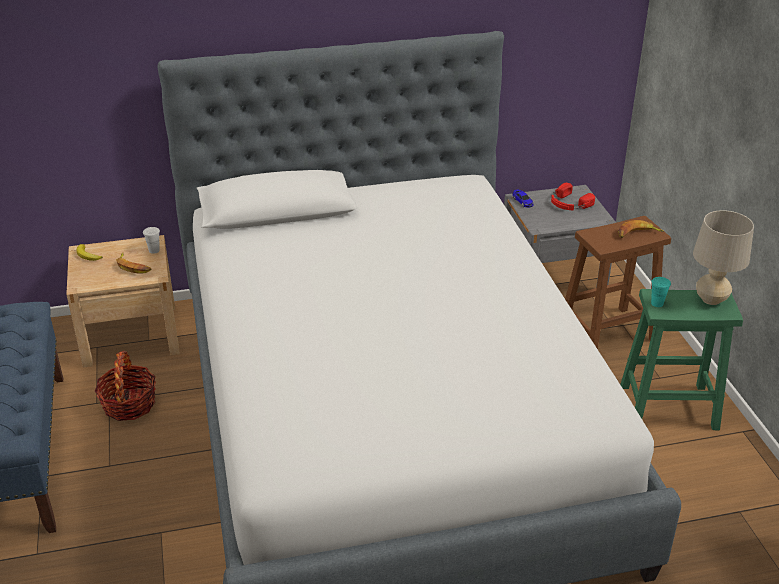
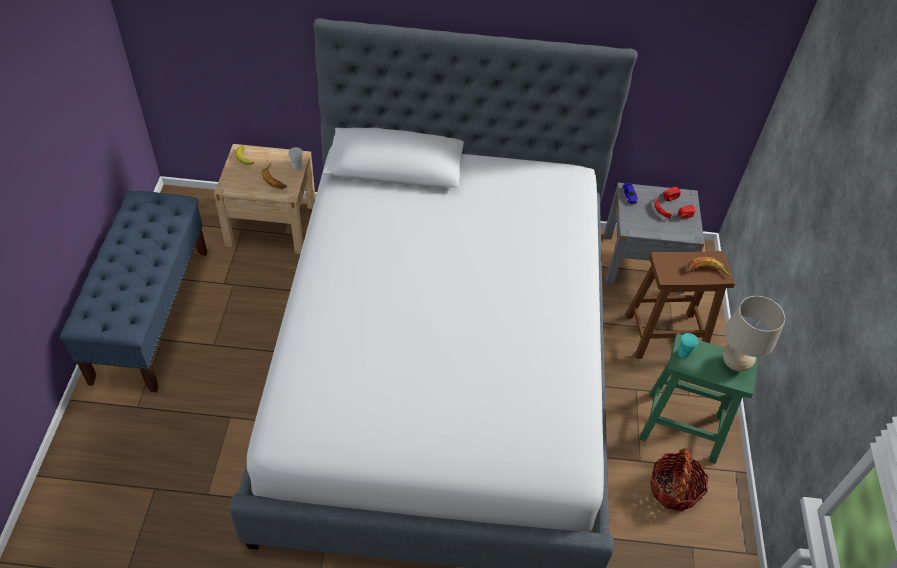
camera: 15 degrees right, 15 degrees up
(129, 404) = (247, 292): basket -> basket (673, 489)

